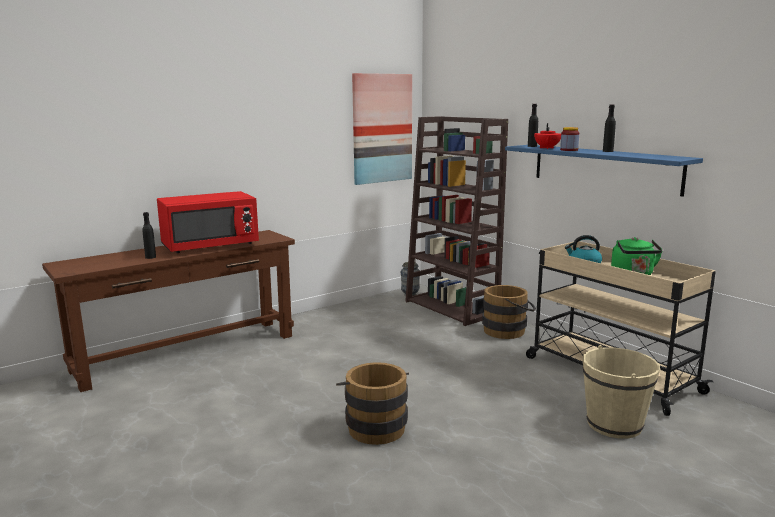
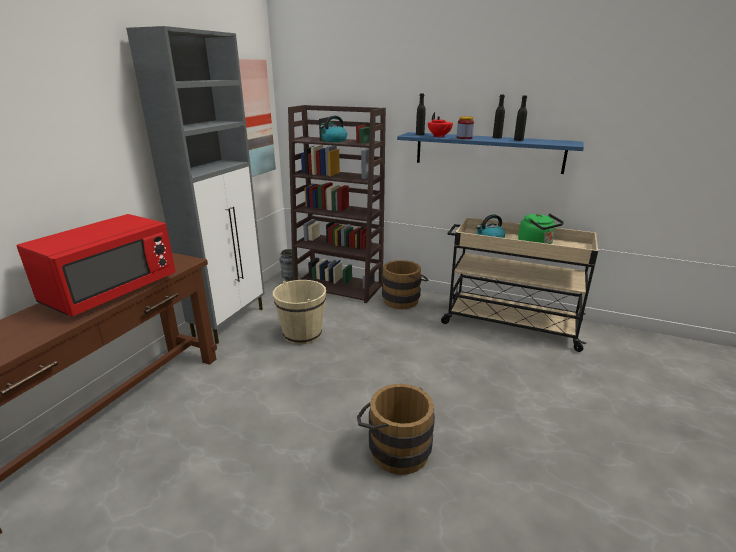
camera: 30 degrees left, 10 degrees up
(150, 257) = (40, 330): black bottle -> black bottle (518, 140)
(326, 314) = (230, 321): none -> grey cabinet
(457, 151) = (334, 141): none -> kettle
(614, 424) = (559, 372): beige bucket -> beige bucket (302, 334)

